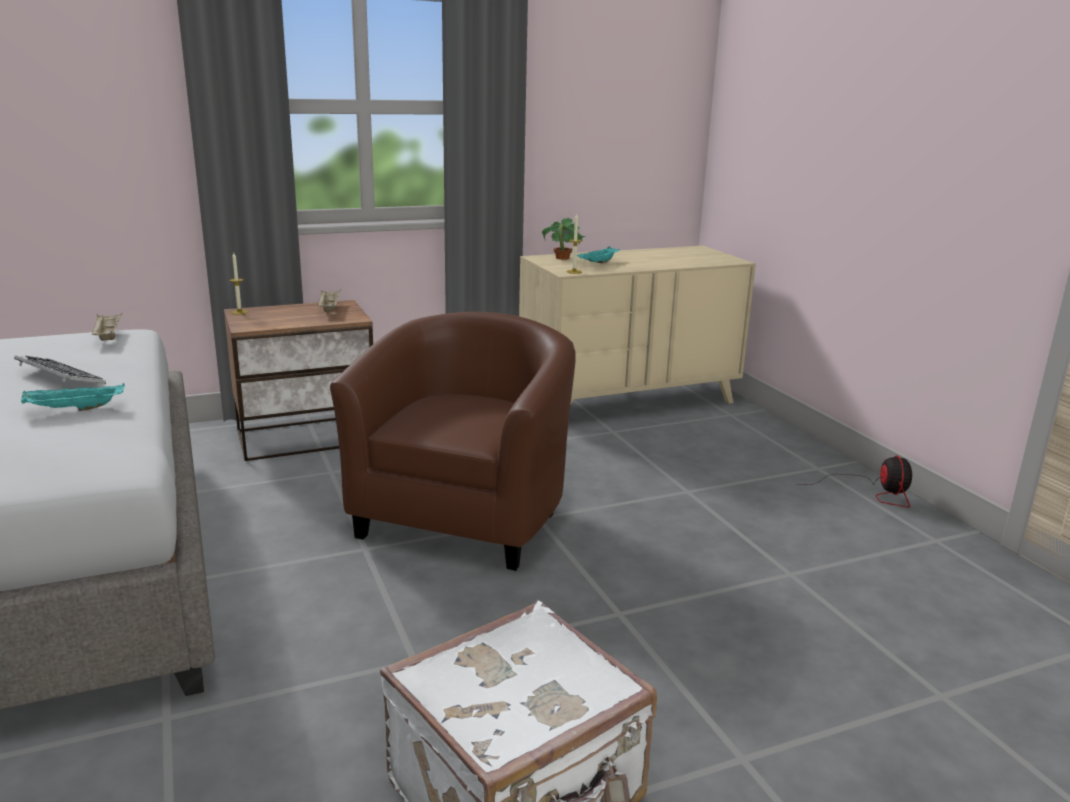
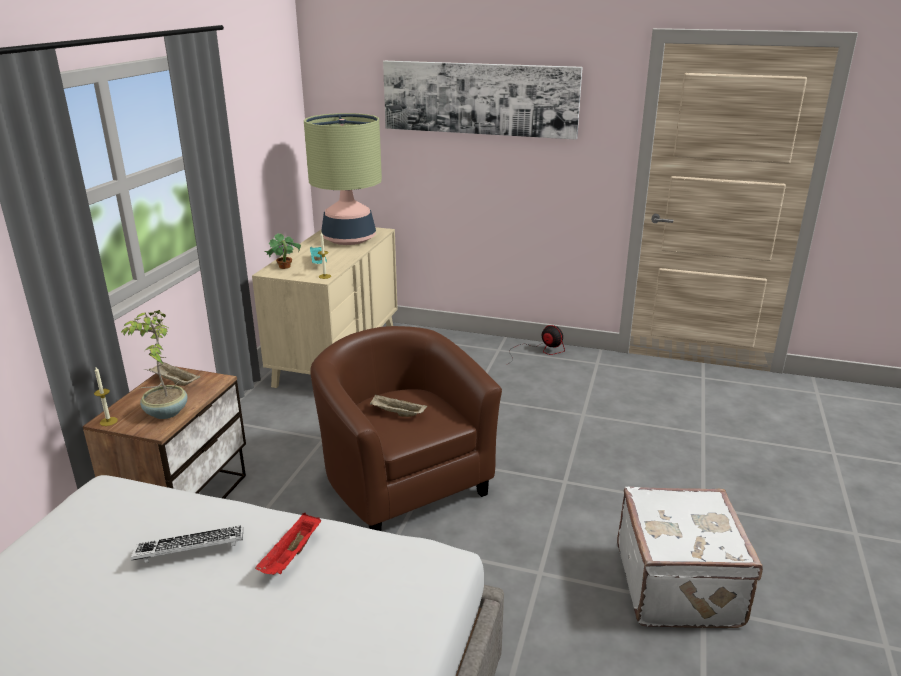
camera: 50 degrees left, 5 degrees up
(74, 409) = (291, 556): turquoise tray -> red tray
(108, 337) = (102, 500): beige tray -> beige tray (397, 413)
(275, 321) = (165, 413): none -> potted plant
(681, 257) = (349, 239): none -> table lamp
(880, 78) = (479, 98): none -> picture

